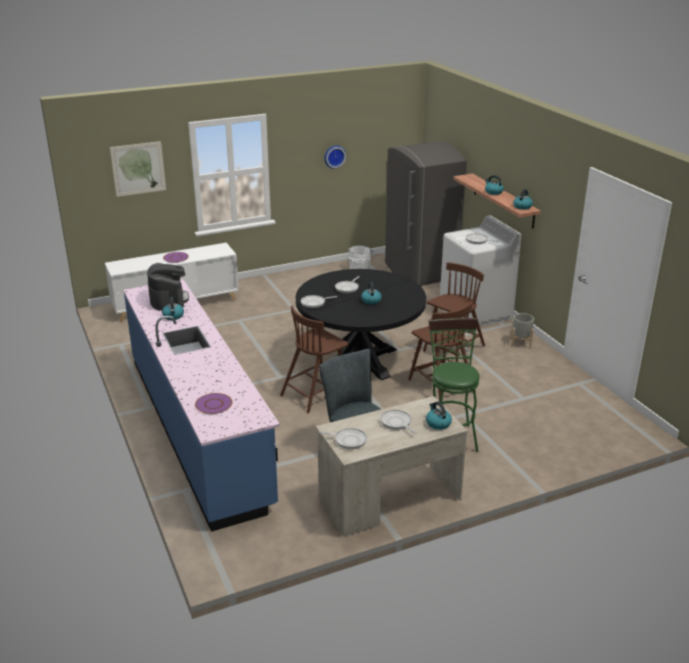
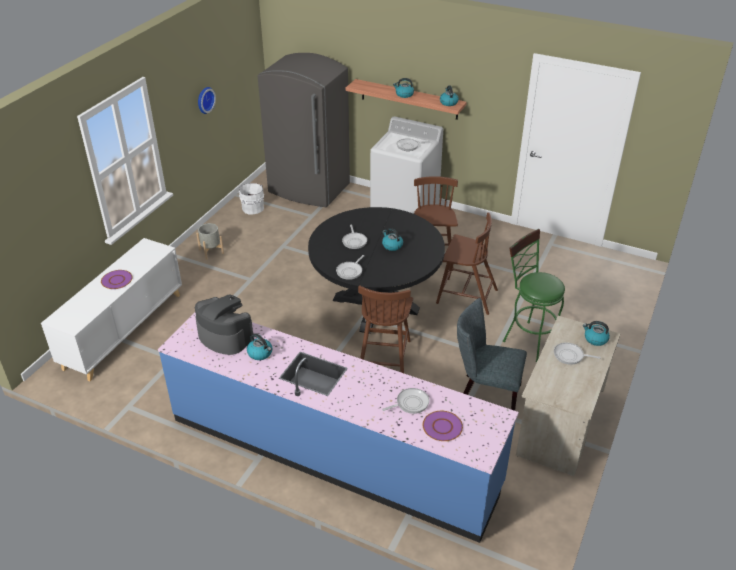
camera: 40 degrees left, 10 degrees up
(138, 169) = (41, 194): picture -> none
(348, 440) = (562, 393): frying pan -> frying pan (410, 403)
(520, 342) = (470, 226): grey planter -> grey planter (211, 251)

